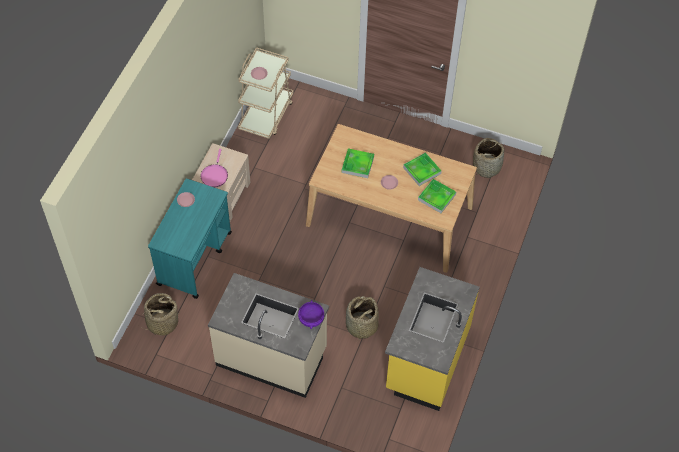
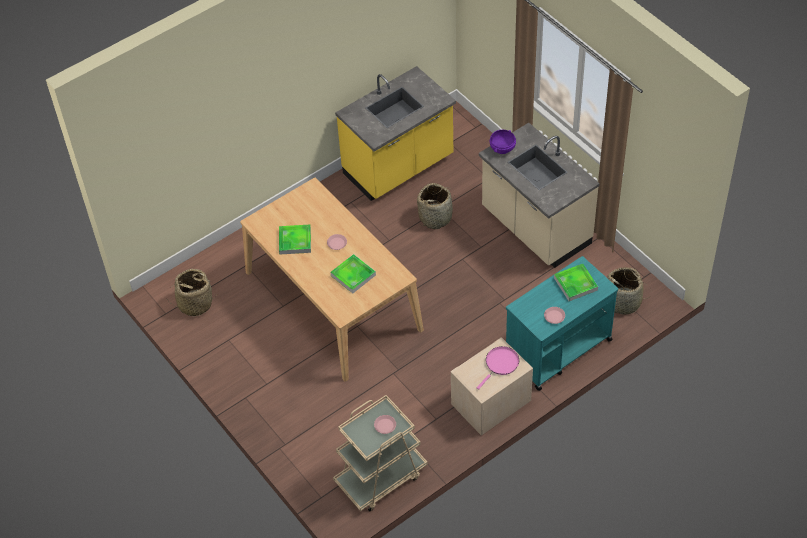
camera: 145 degrees left, 5 degrees down
(436, 197) = (303, 210): tray -> tray (575, 284)

